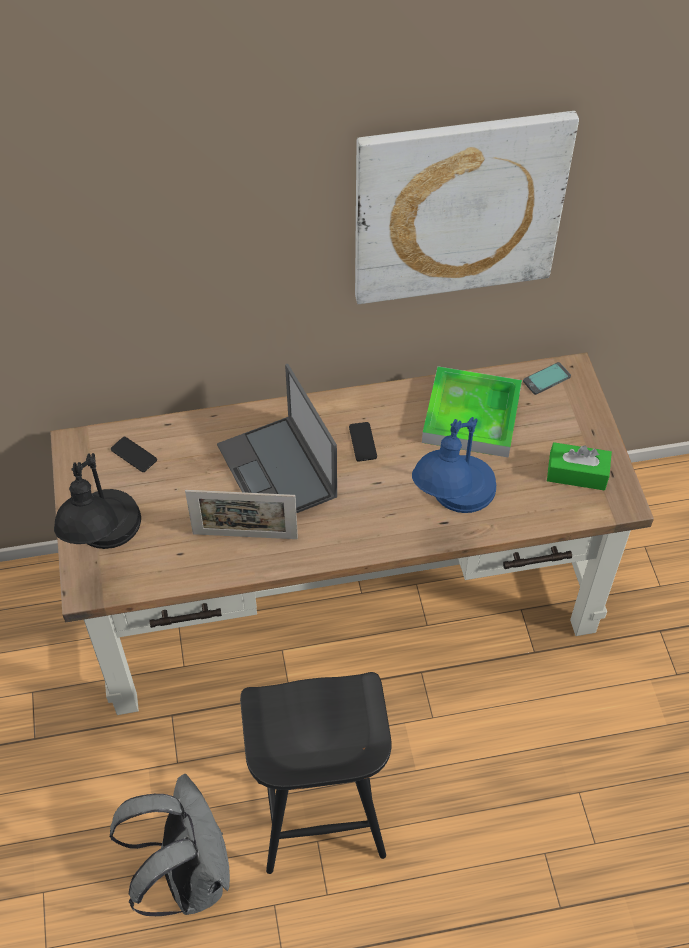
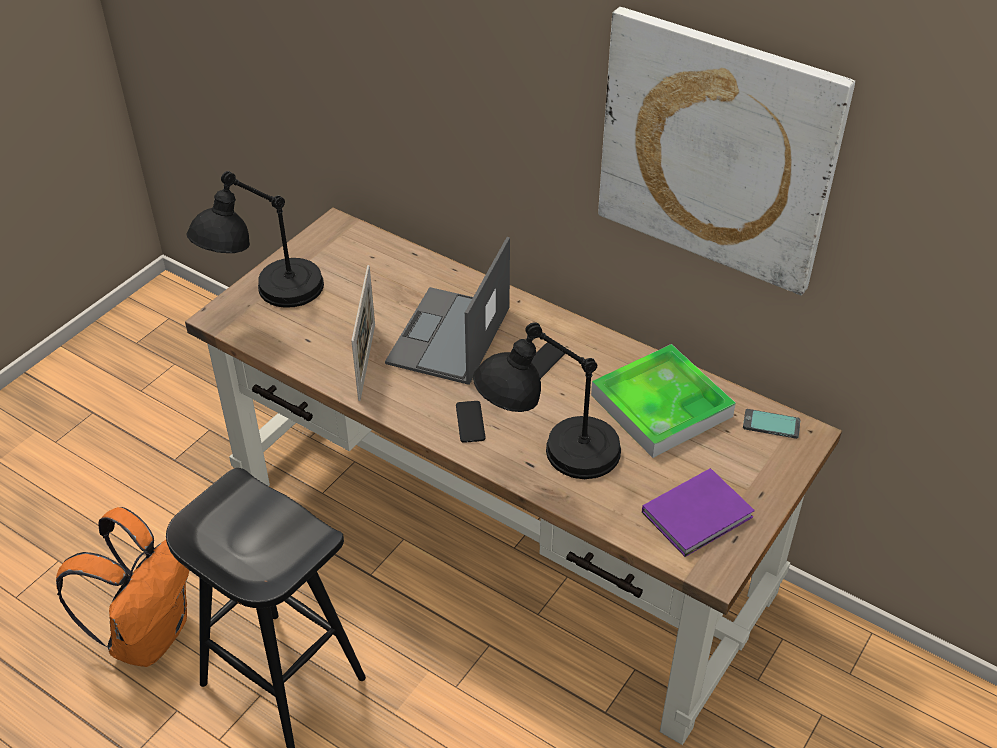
camera: 45 degrees right, 10 degrees down
(134, 455) = (364, 257): phone -> phone (470, 422)
(187, 875) = (150, 633): grey backpack -> orange backpack
(245, 536) = (367, 361): picture frame -> picture frame turned 135 degrees counterclockwise
(452, 509) = (550, 459): blue table lamp -> black table lamp
(577, 473) = (700, 514): green tissue box -> purple book

